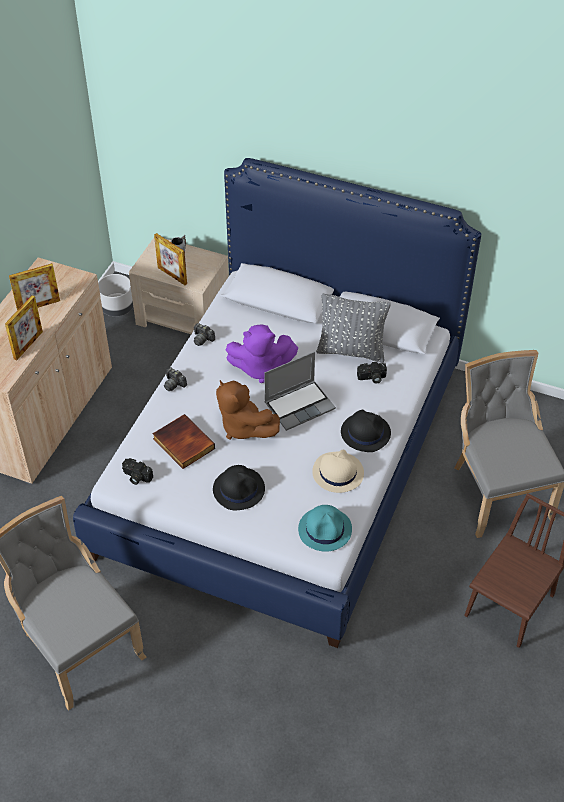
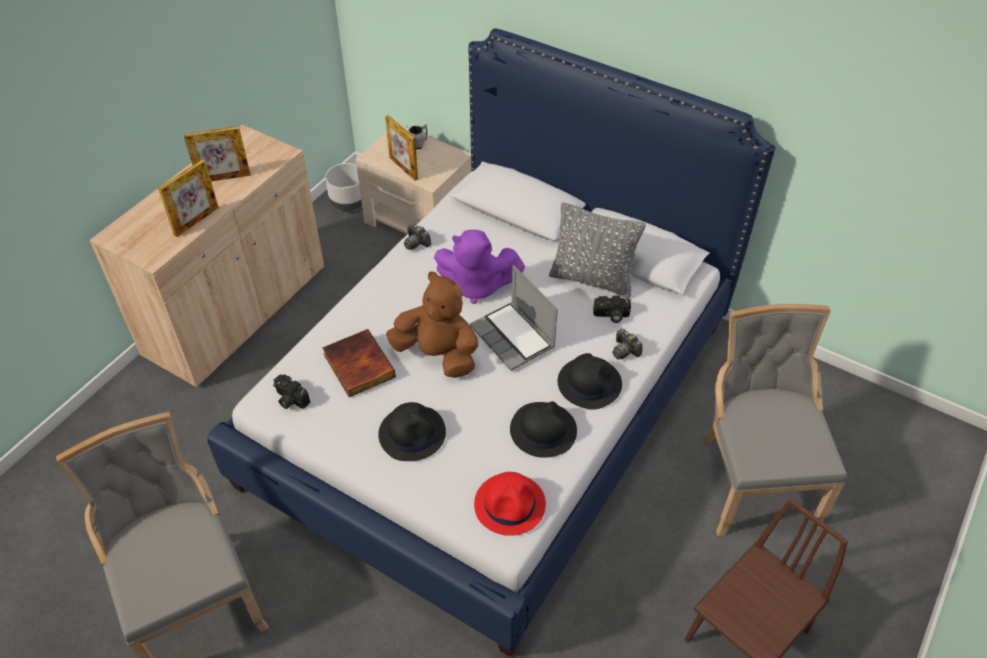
camera: 10 degrees right, 0 degrees up
(174, 384) = (368, 291): camera -> camera (625, 350)
(243, 427) = (438, 355): brown plush toy -> brown plush toy turned 150 degrees clockwise
(300, 405) = (514, 337): laptop -> laptop turned 75 degrees clockwise
(325, 529) = (510, 504): turquoise hat -> red hat
(337, 472) = (542, 430): beige hat -> black hat

